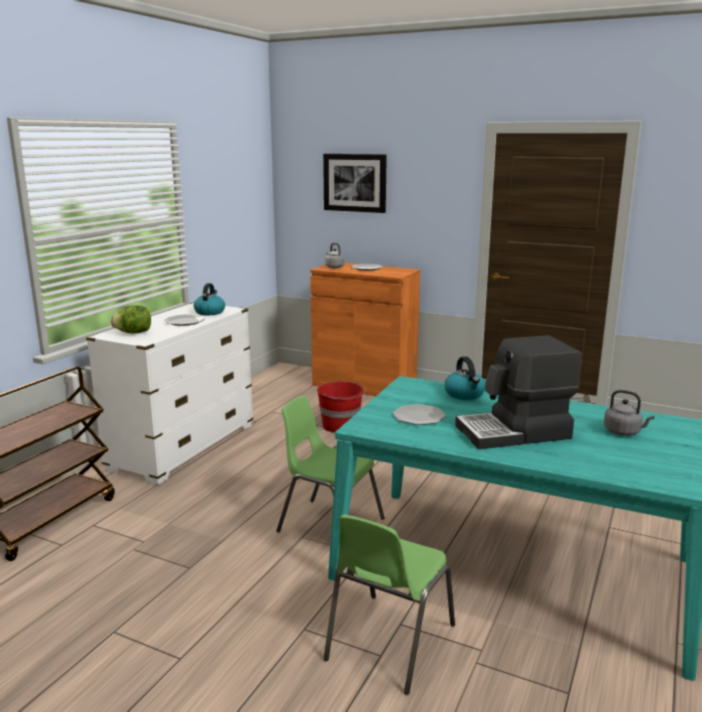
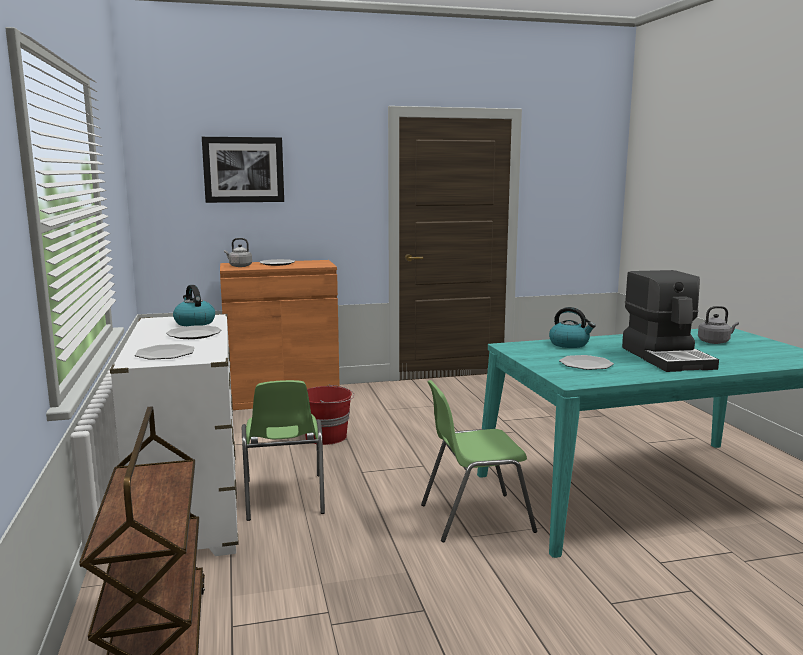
camera: 40 degrees left, 5 degrees down
(134, 333) = (165, 354): lettuce -> plate
(388, 642) = (678, 579): green chair -> green chair (284, 497)
(514, 432) = (667, 357): coffee machine -> coffee machine turned 45 degrees counterclockwise

